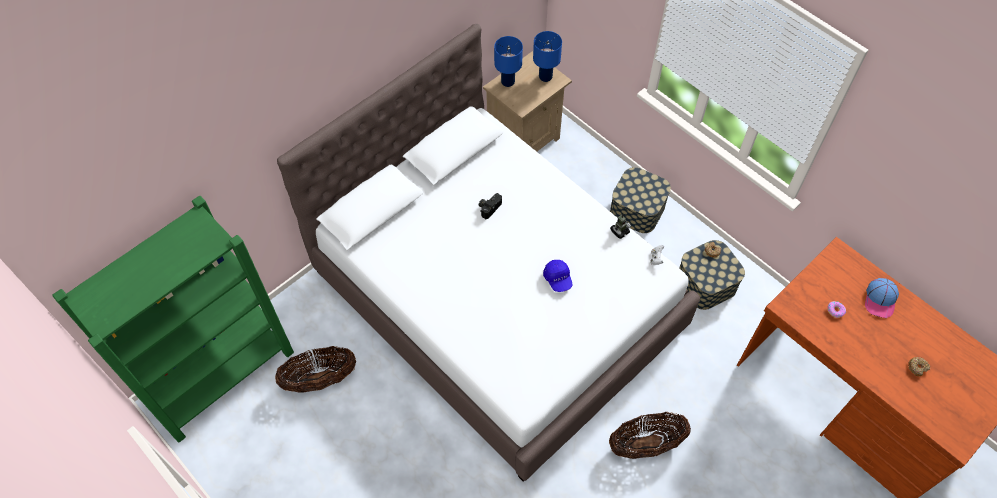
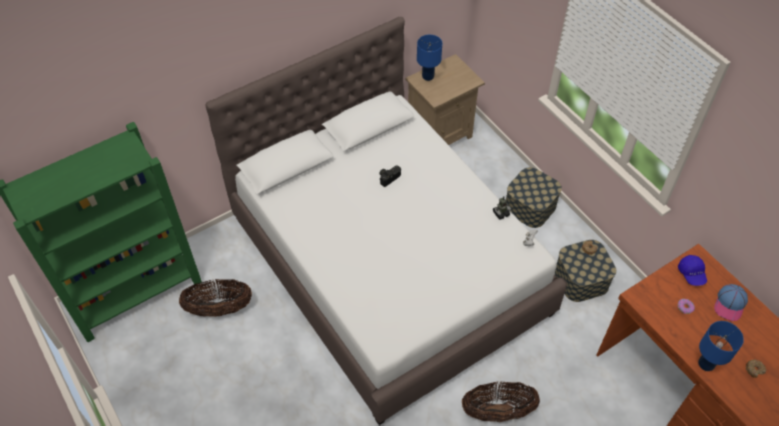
camera: 10 degrees right, 5 degrees down
(545, 78) = (461, 77): blue table lamp -> blue table lamp (705, 365)
(558, 279) = (437, 246): blue cap -> blue cap (691, 274)

